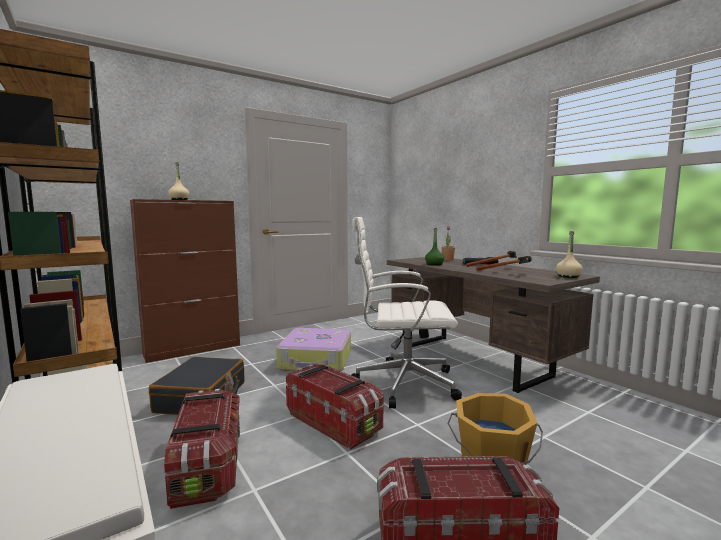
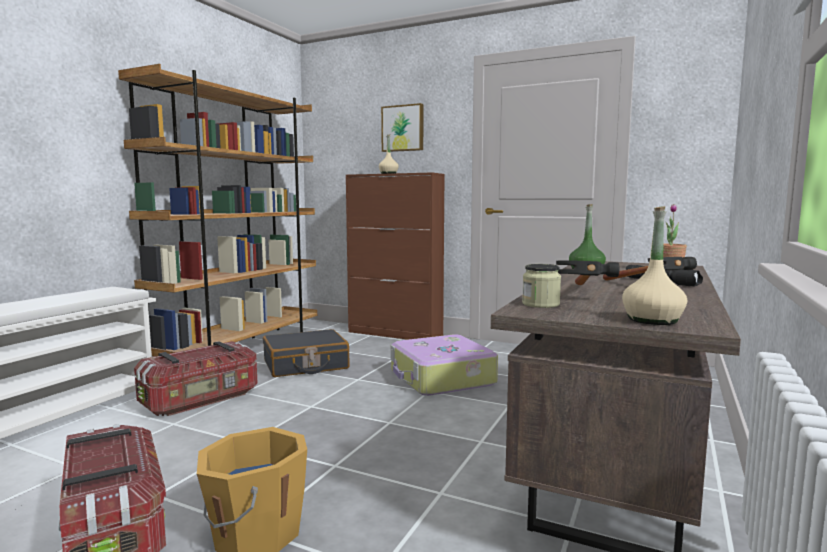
camera: 60 degrees right, 0 degrees up
(178, 157) = (403, 128): none -> picture
(334, 422) = (303, 422): storage box -> none
(402, 383) = (441, 434): white office chair -> none
(528, 279) = (540, 304): none -> jar

